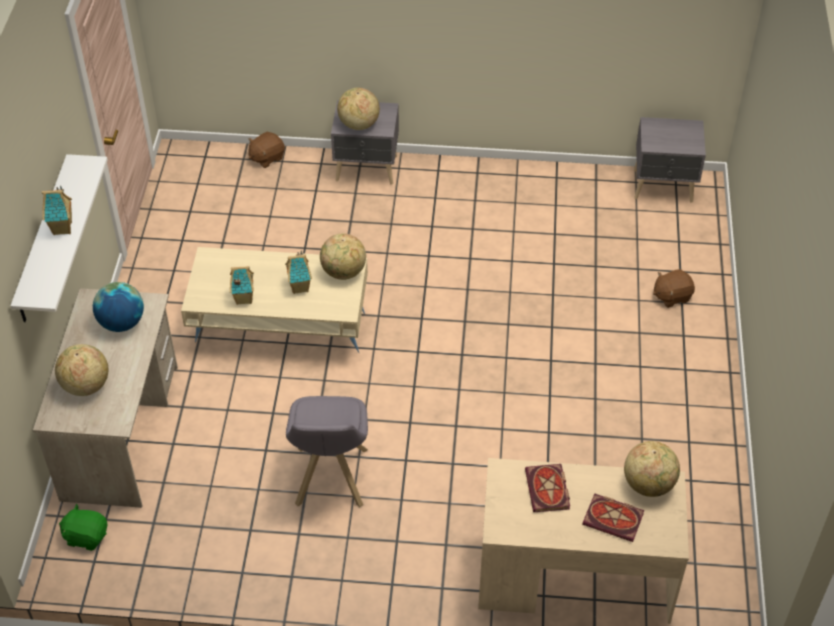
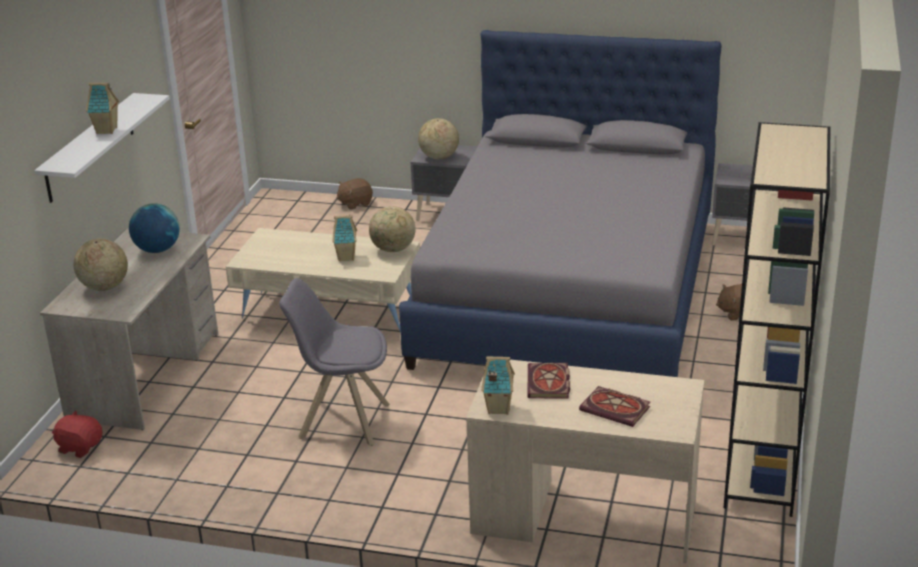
camera: 10 degrees right, 20 degrees down
(86, 536) = (80, 447): green plush toy -> red plush toy
(243, 298) = (288, 261): toy house -> toy house (498, 408)
(330, 477) = (343, 421): grey chair -> grey chair turned 90 degrees clockwise
(508, 276) = (569, 290): none -> grey bed
(648, 484) = (661, 386): globe -> none
(719, 502) = (762, 469): none -> beige bookcase

